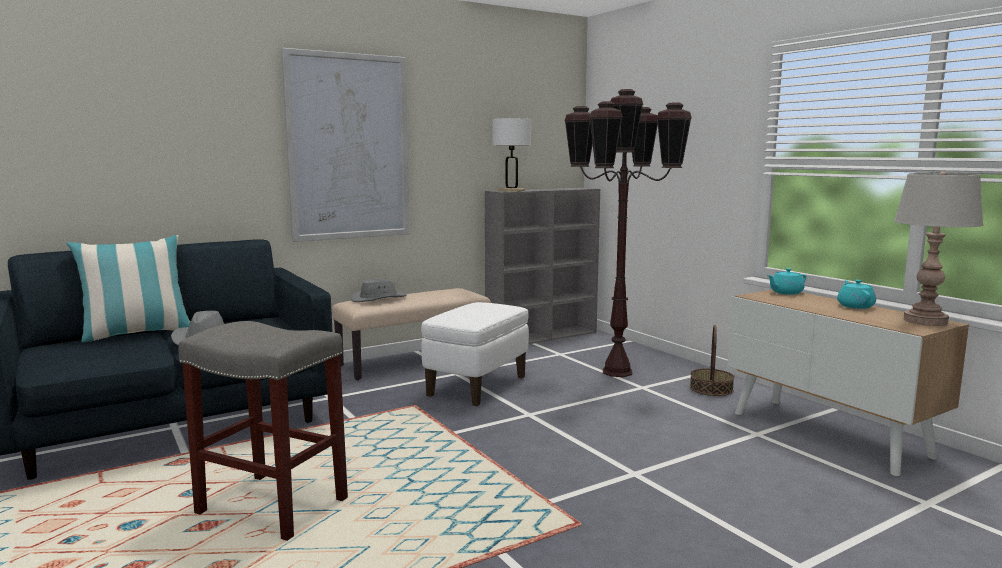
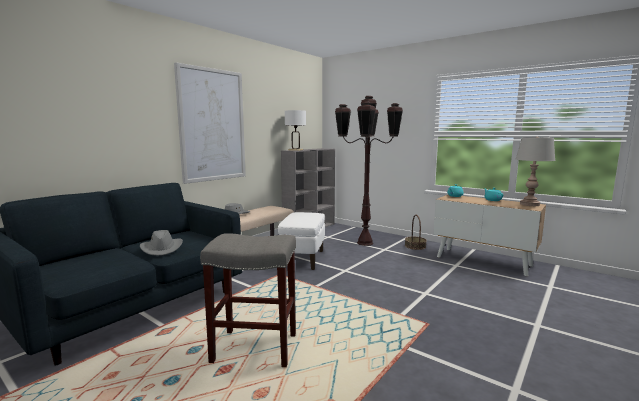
camera: 20 degrees left, 0 degrees up
(137, 334) = (106, 250): pillow -> none

